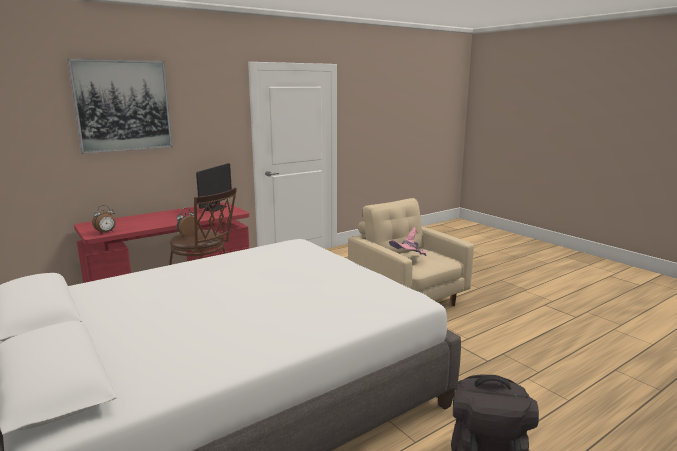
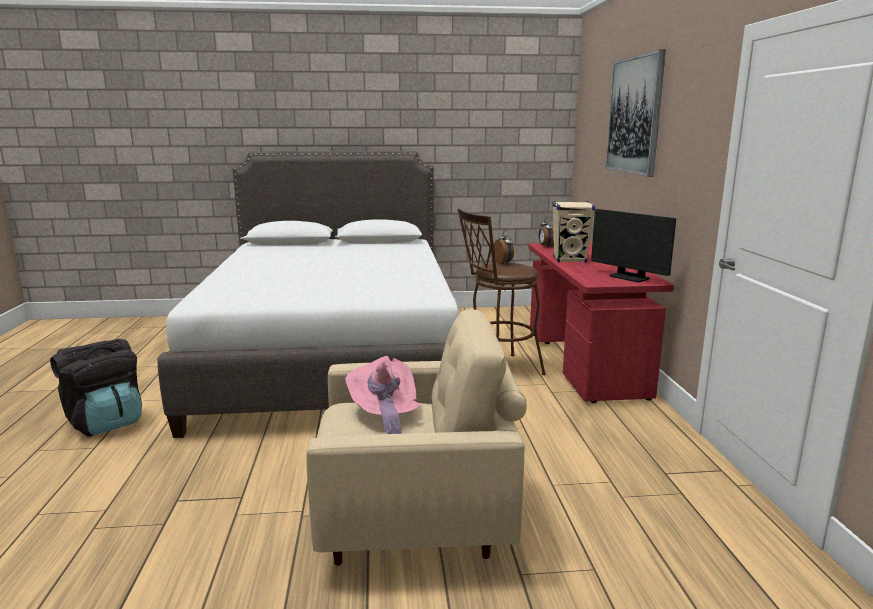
camera: 120 degrees right, 0 degrees up
(166, 222) = (570, 260): none -> beige speaker

